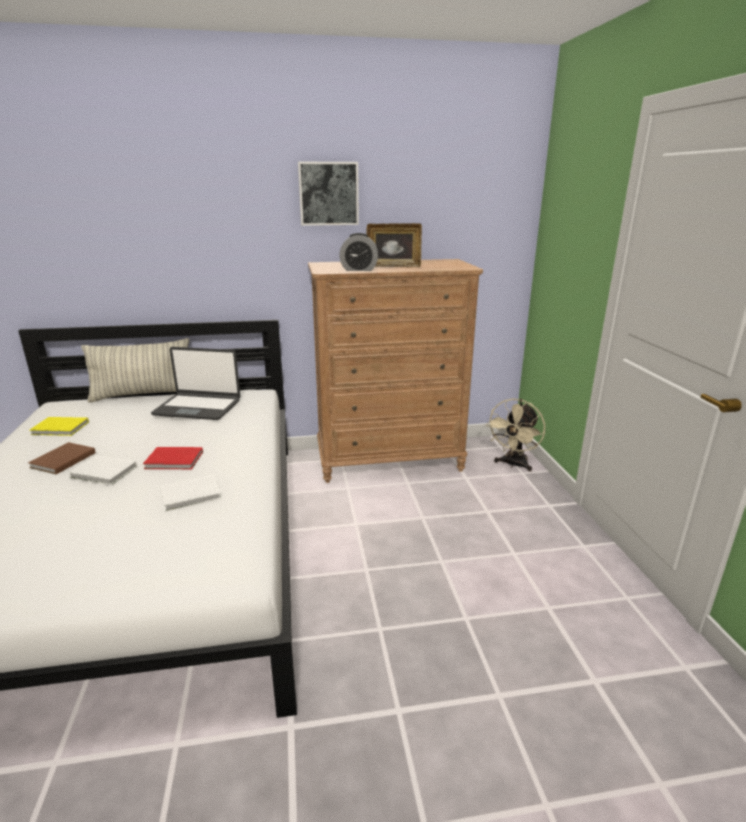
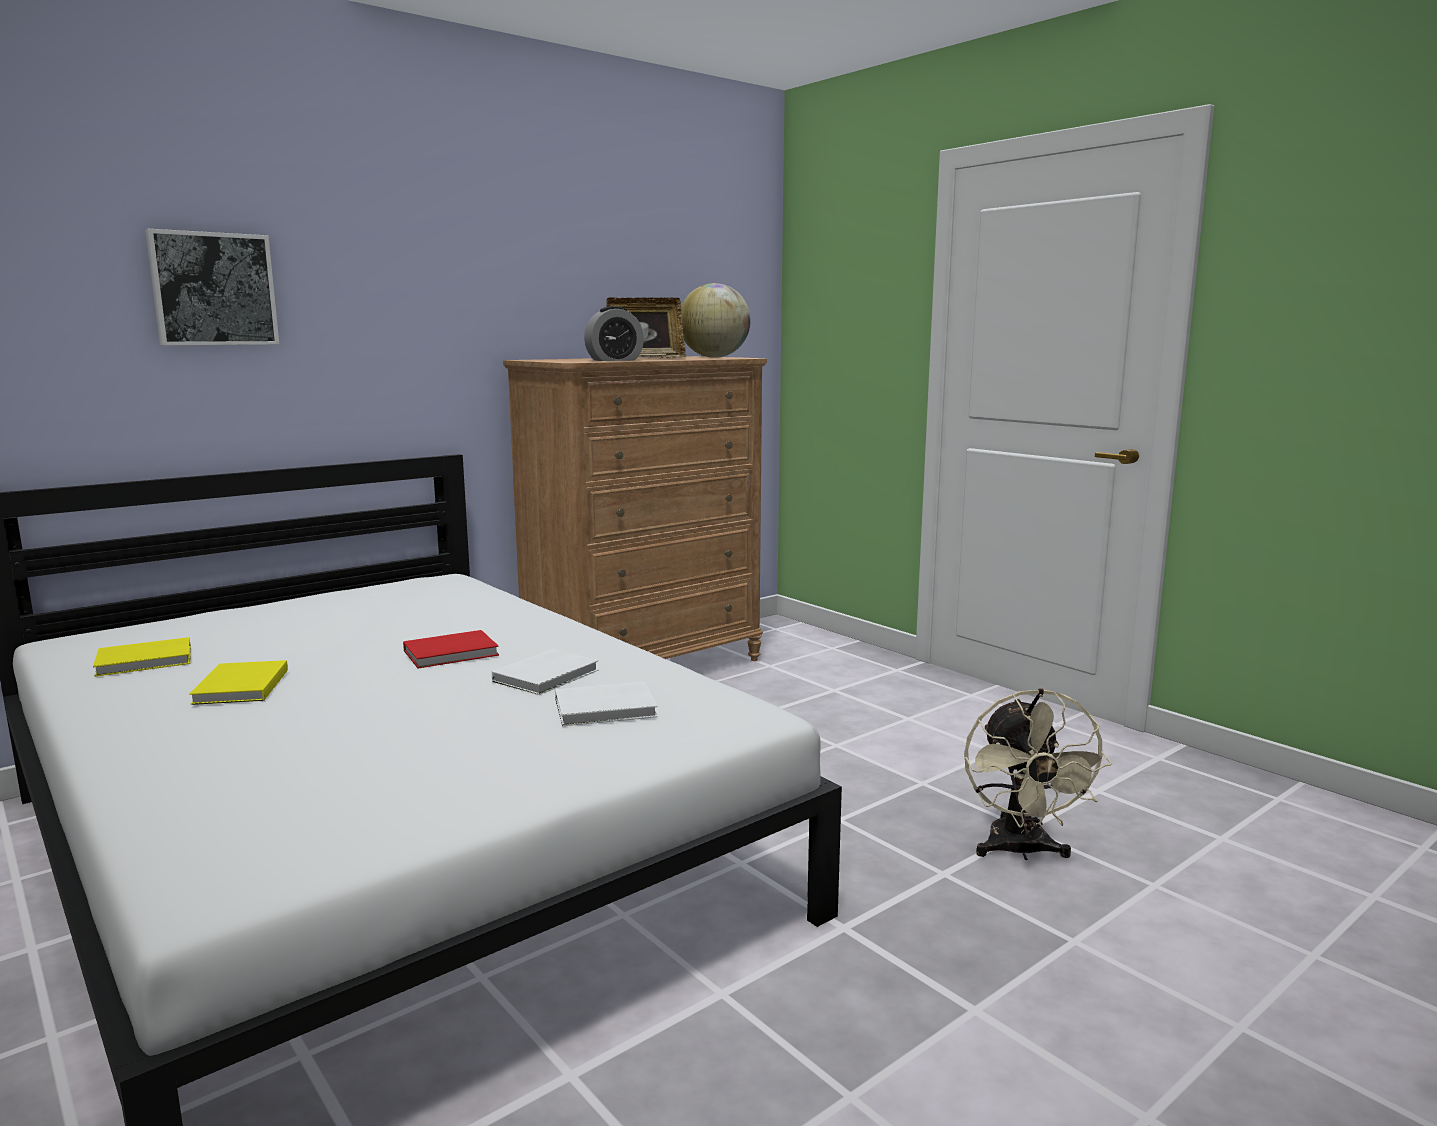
camera: 30 degrees left, 10 degrees down
(61, 460) = (239, 687): brown book -> yellow book
(104, 473) = (355, 683): white book -> white book (608, 709)
(144, 395) = (233, 606): pillow -> none
(198, 407) = (377, 602): laptop -> none
(328, 194) = (527, 257): picture -> picture (213, 289)
(450, 265) = (714, 357): none -> globe
(513, 464) = (812, 642): beige fan -> beige fan (1021, 851)

